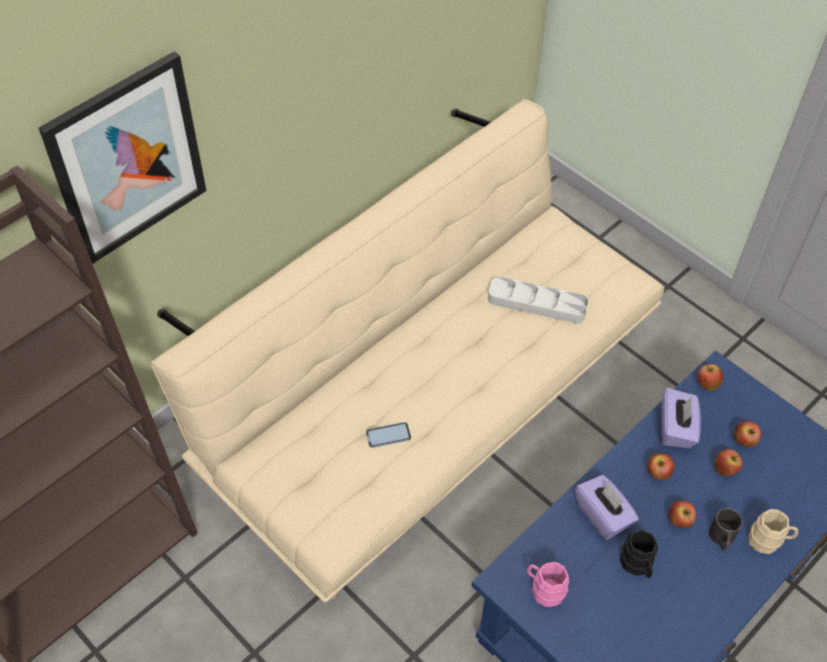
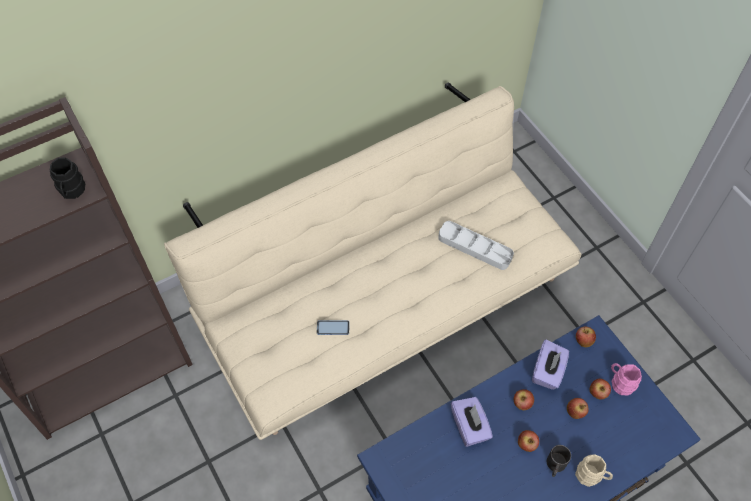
camera: 15 degrees right, 5 degrees up
(127, 159) = (160, 98): picture -> none
(544, 589) = (408, 473): pink mug -> pink mug (620, 382)
(637, 565) = (483, 471): black mug -> black mug (71, 191)

